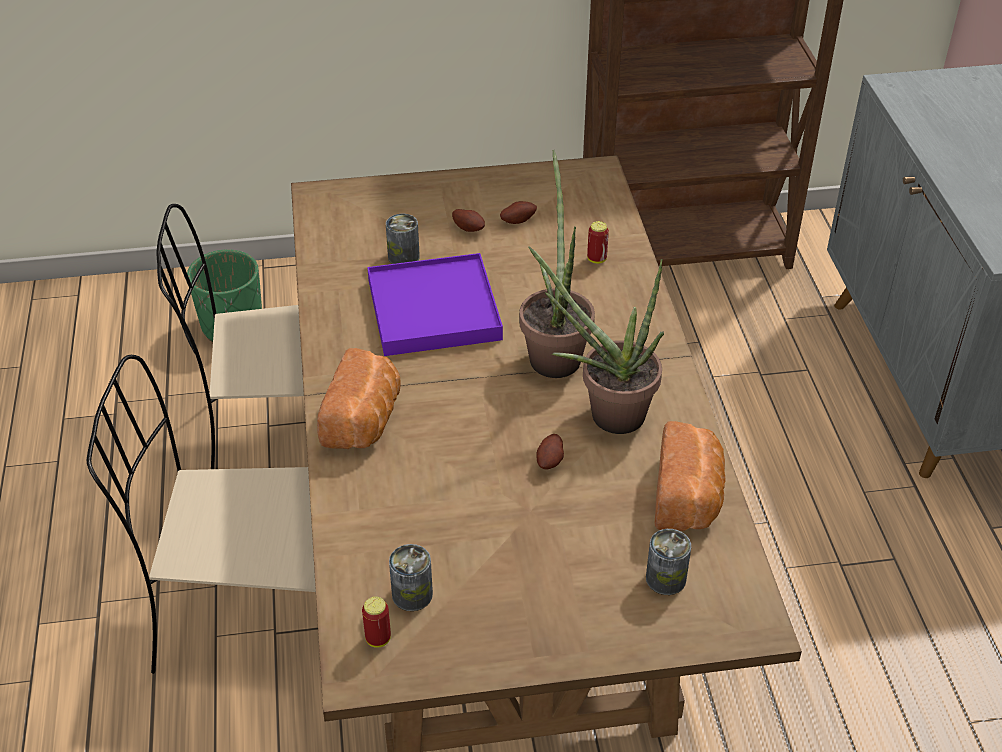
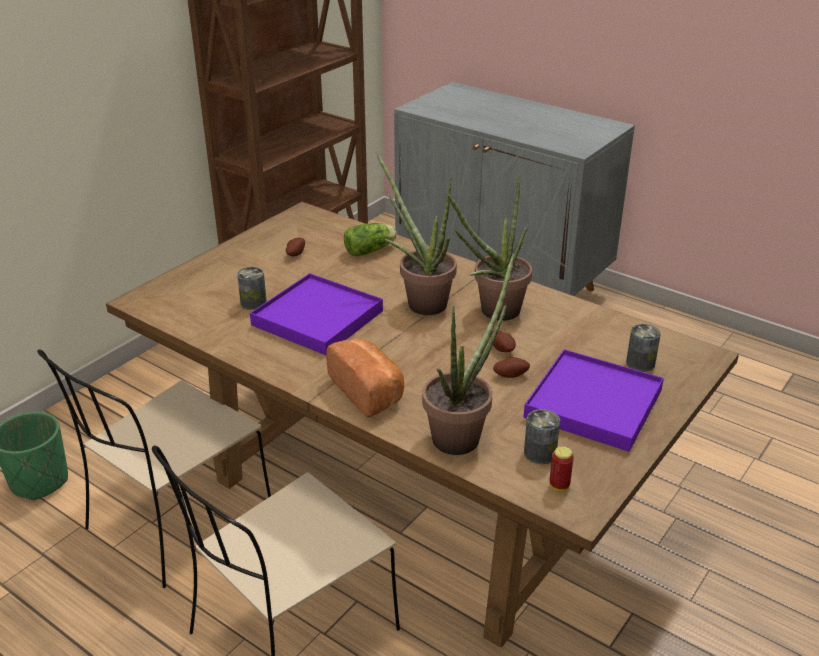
camera: 45 degrees left, 10 degrees down
(377, 522) = (462, 434): none -> potted plant
(469, 228) = (271, 270): potato -> potato (510, 375)
(542, 585) = (594, 404): none -> purple tray
(596, 259) = (371, 250): can -> lettuce
(688, 497) = (592, 324): bread -> none

